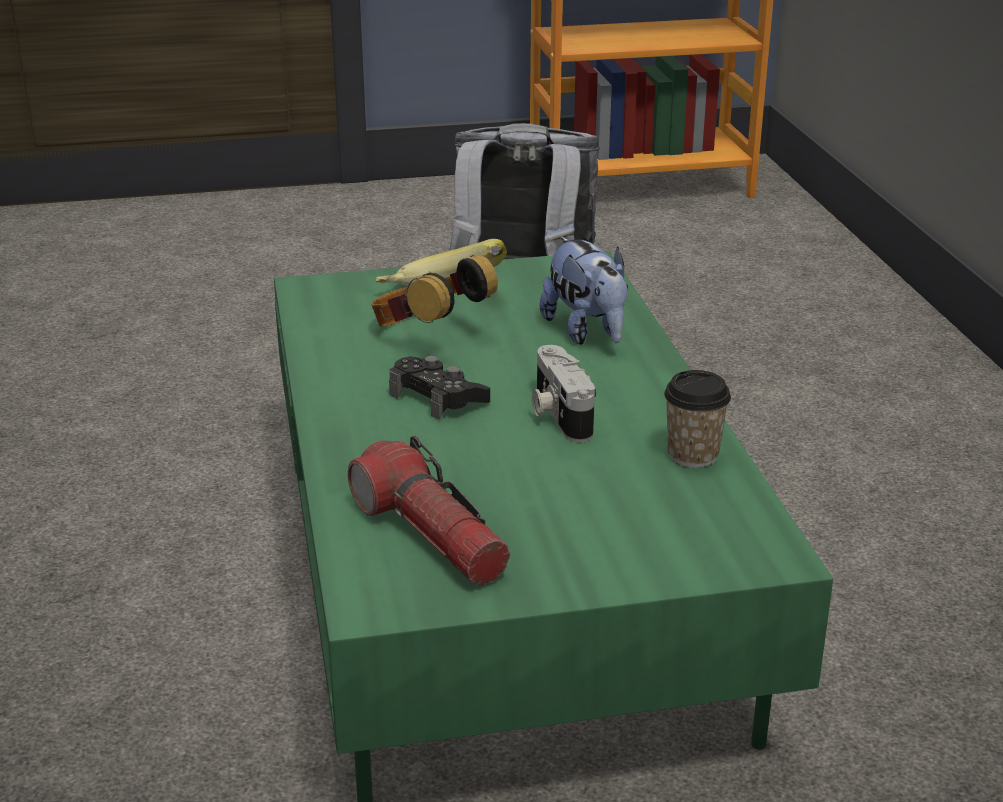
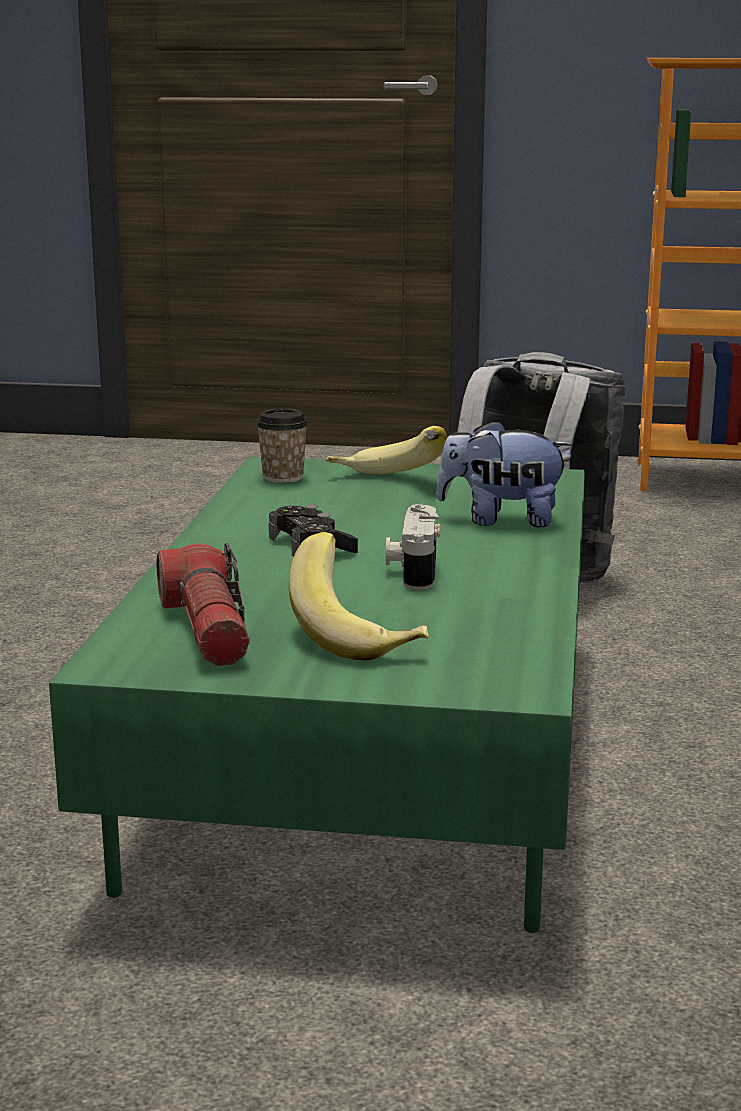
camera: 20 degrees right, 10 degrees down
(428, 335) = (347, 505): headphones -> none
(580, 517) = (360, 638): none -> banana
(587, 332) = (501, 520): plush toy -> plush toy turned 105 degrees clockwise
(692, 455) = (517, 612): cup -> cup (283, 477)

